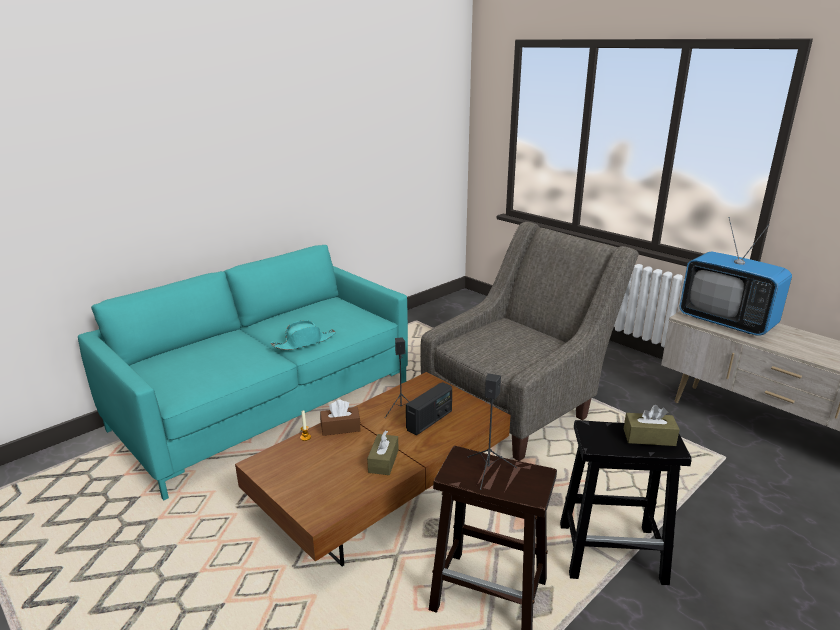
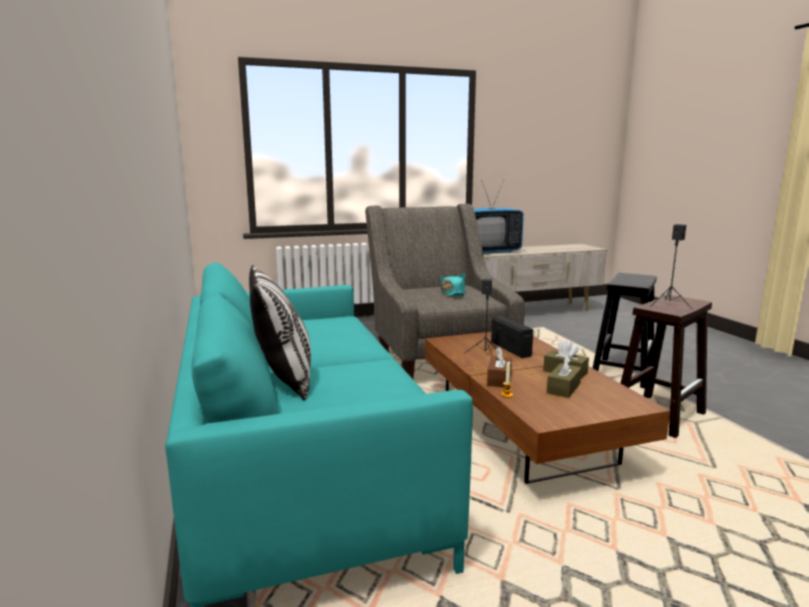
camera: 65 degrees left, 10 degrees down
(222, 339) = (284, 379): none -> pillow
(304, 342) = (356, 344): turquoise hat -> turquoise hat (453, 292)
(649, 437) = (633, 277): brown tissue box -> brown tissue box (563, 388)

